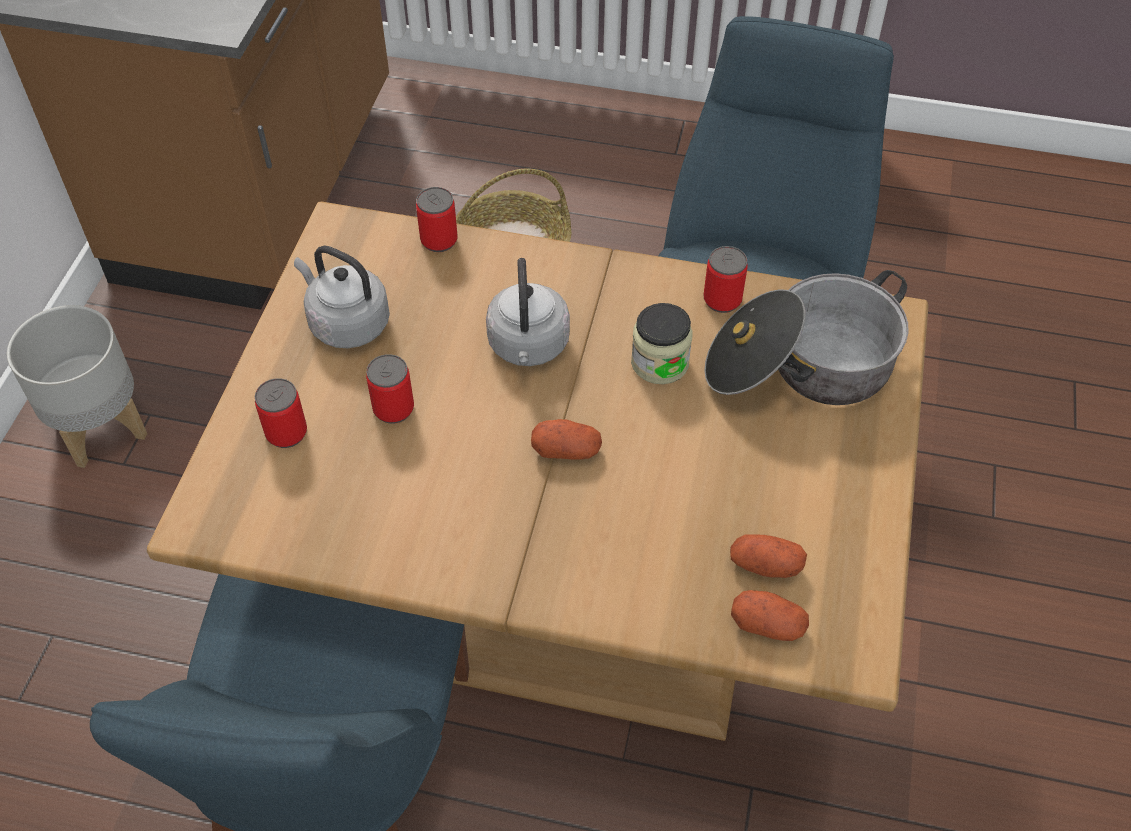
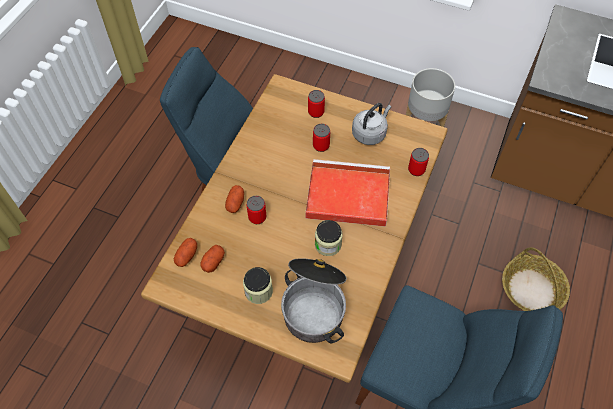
camera: 100 degrees right, 5 degrees up
(528, 347) = (346, 195): grey kettle -> red tray
(566, 450) = (287, 201): potato -> potato (235, 203)
(722, 300) = (363, 279): can -> can (257, 217)
(807, 464) = (258, 291): none -> jar

